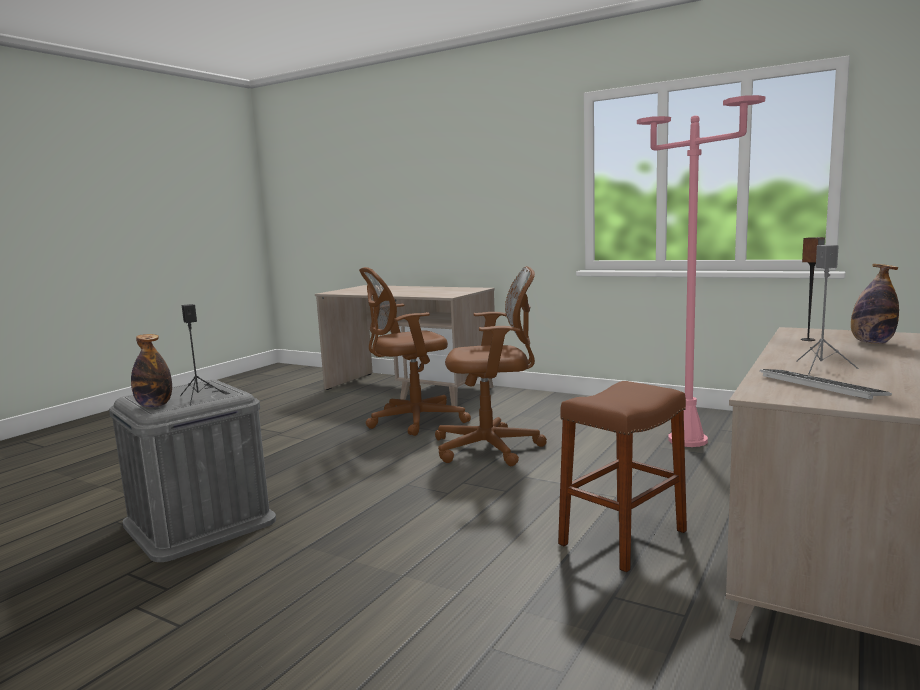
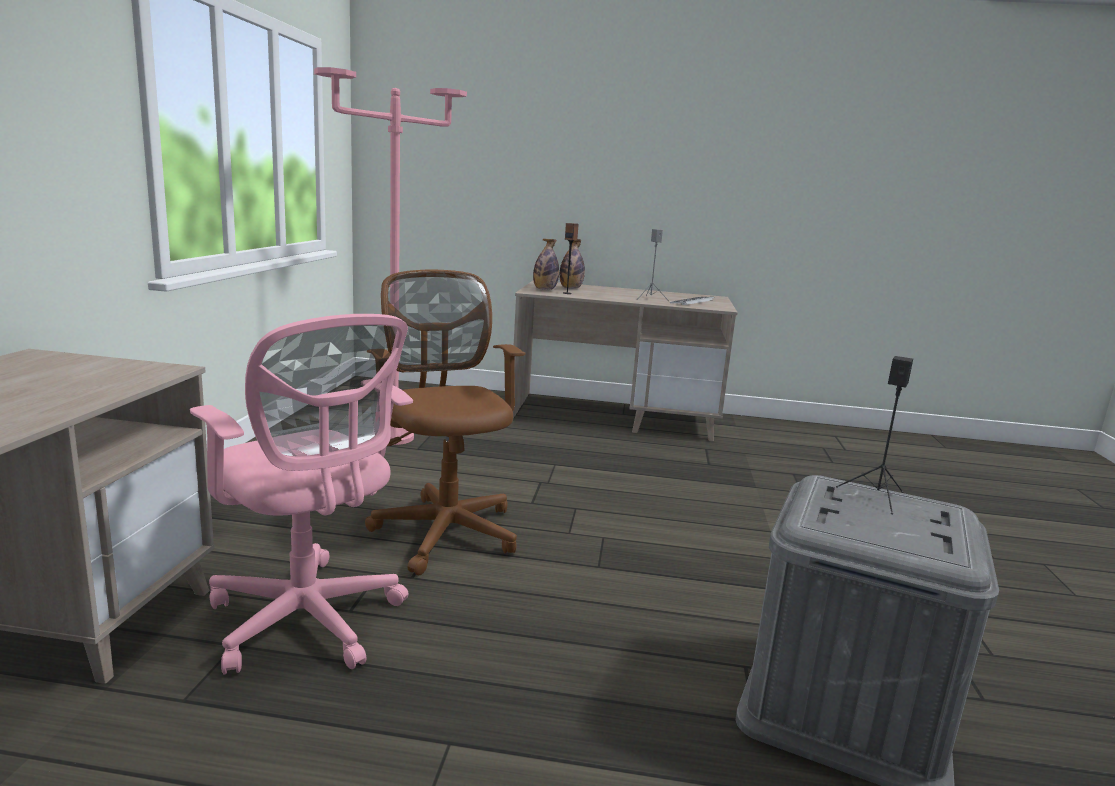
camera: 115 degrees left, 5 degrees up
(154, 405) = (944, 516): bottle -> bottle (545, 289)
(412, 421) = (309, 622): brown office chair -> pink office chair
(623, 537) = (628, 462): brown stool -> none

